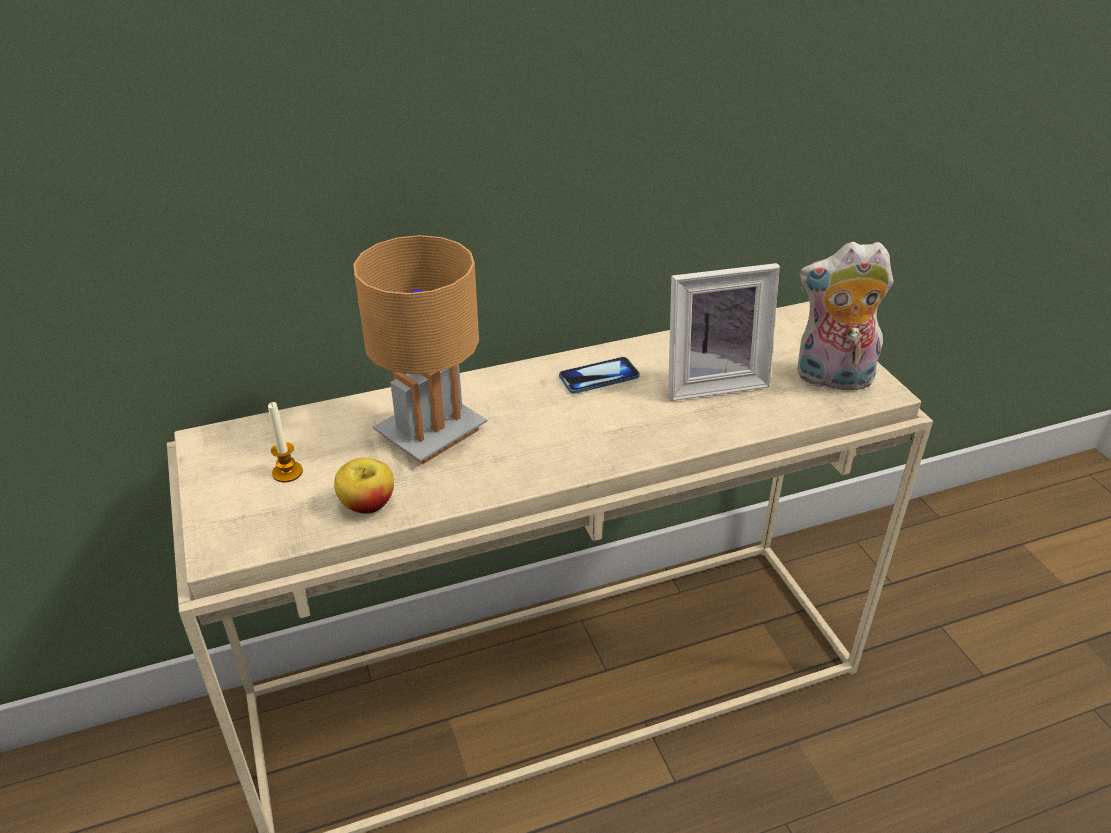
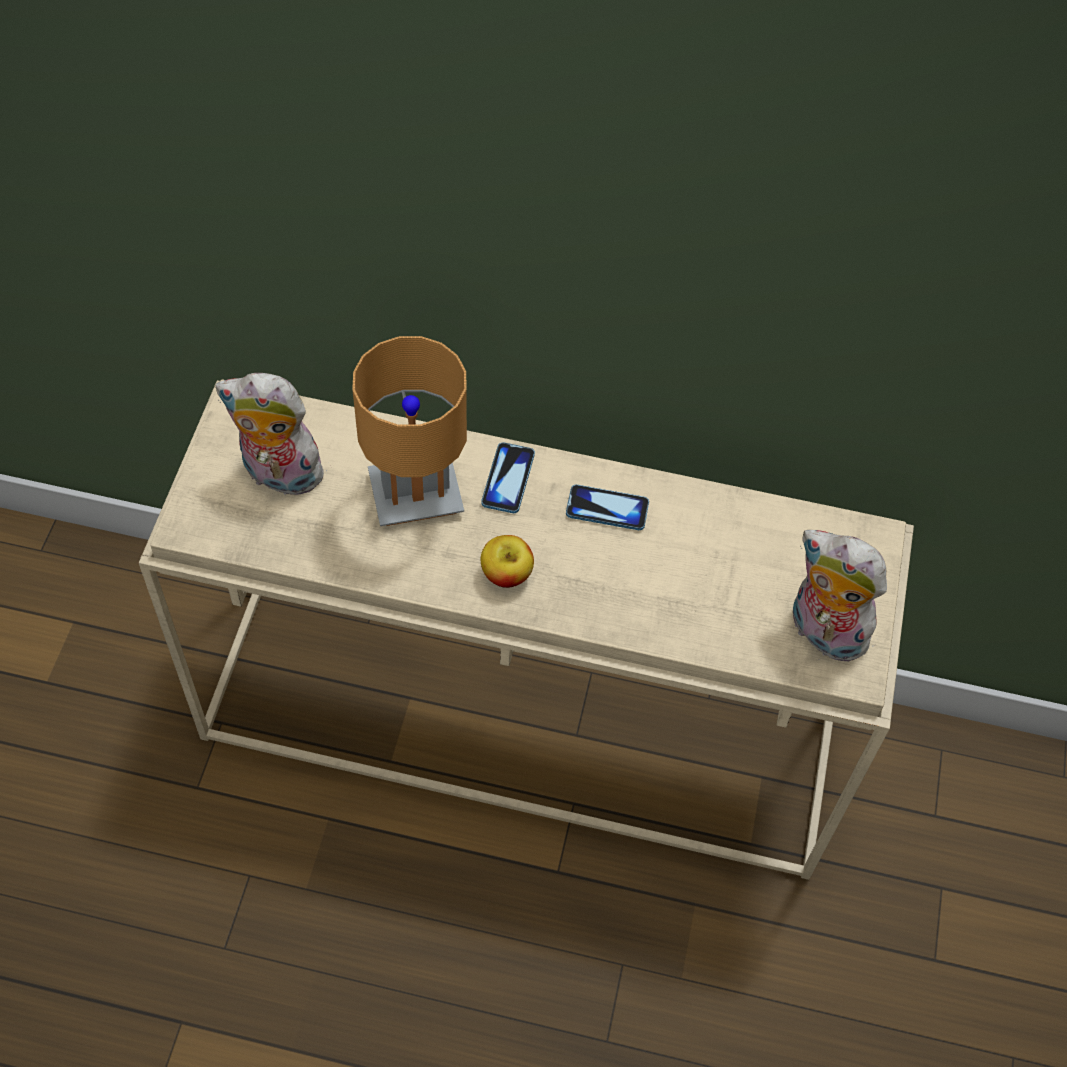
camera: 30 degrees right, 20 degrees up
(287, 472) = (278, 475): candle -> plush toy
(367, 504) = (317, 544): apple -> apple (506, 573)
(501, 391) = (508, 479): none -> phone
(712, 381) = (705, 571): picture frame -> none

